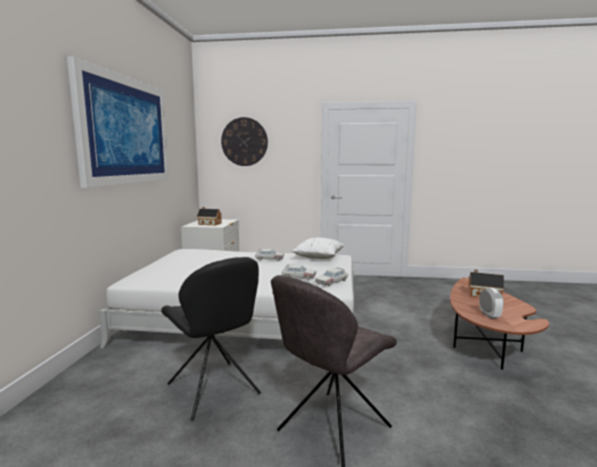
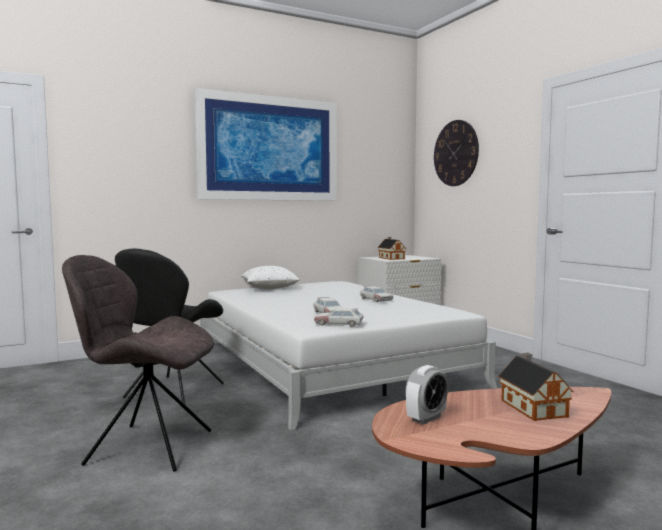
camera: 55 degrees right, 5 degrees down
(318, 257) = (428, 308): white pillow -> white pillow (269, 288)

